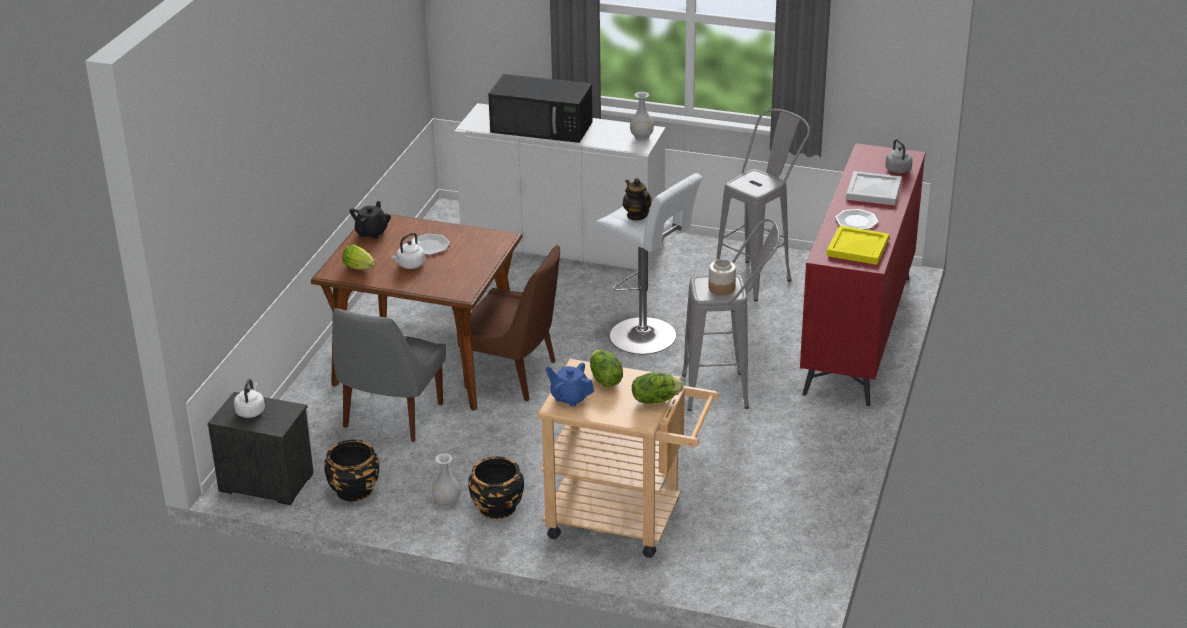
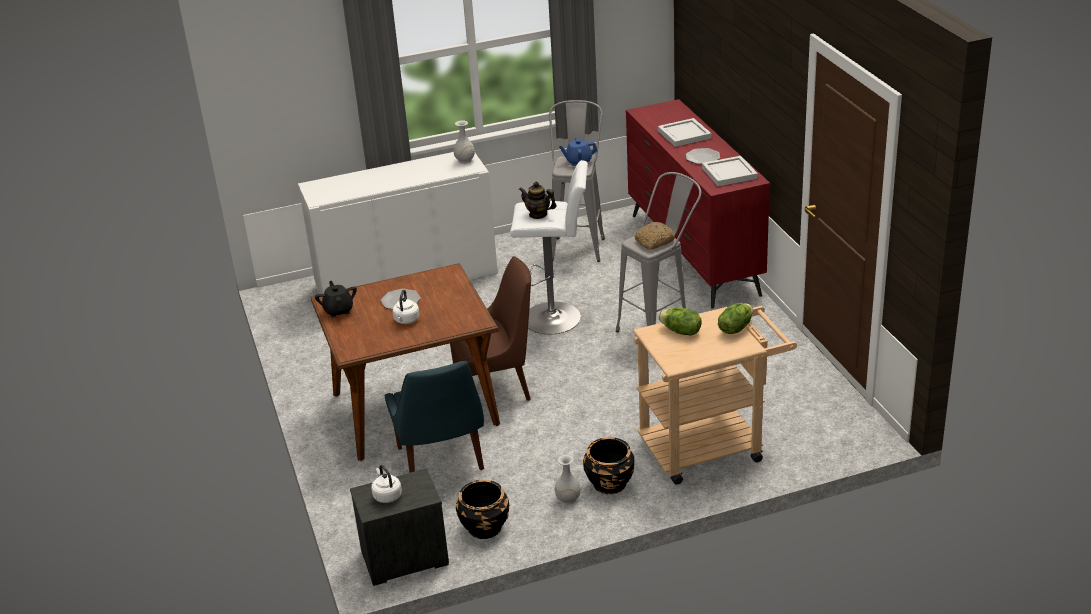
camera: 35 degrees left, 0 degrees up
(361, 268) = (369, 339): lettuce -> none
(391, 417) = (441, 461): grey chair -> blue chair
(543, 127) = (378, 181): black microwave -> none
(570, 397) = (675, 354): blue teapot -> blue teapot (578, 161)
(721, 288) = (654, 241): jar -> bread
(856, 248) = (729, 174): yellow tray -> white tray
(899, 170) = (680, 116): grey kettle -> none

